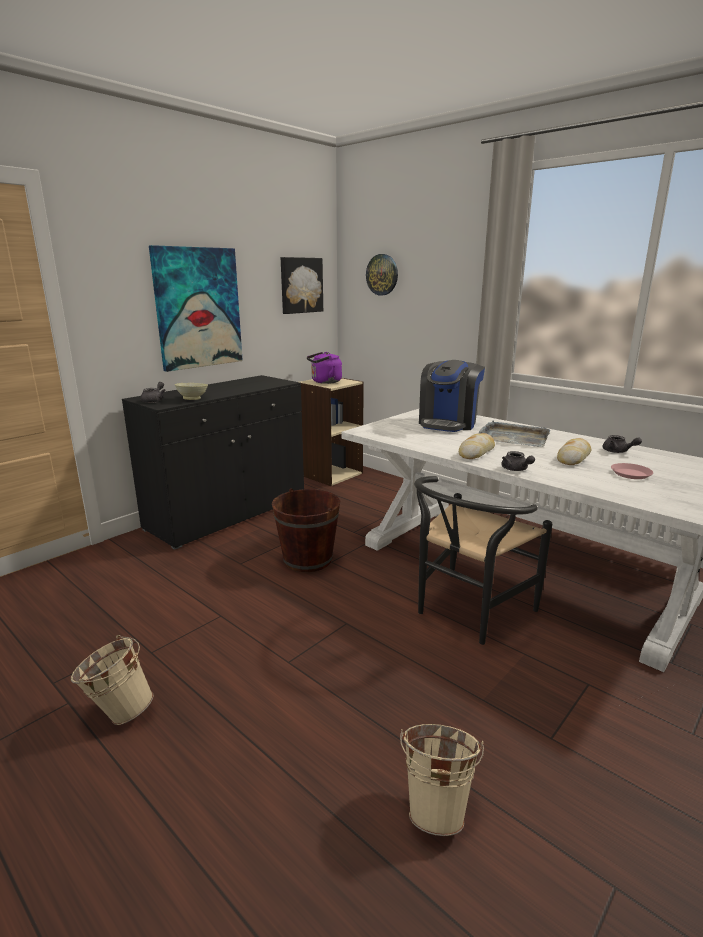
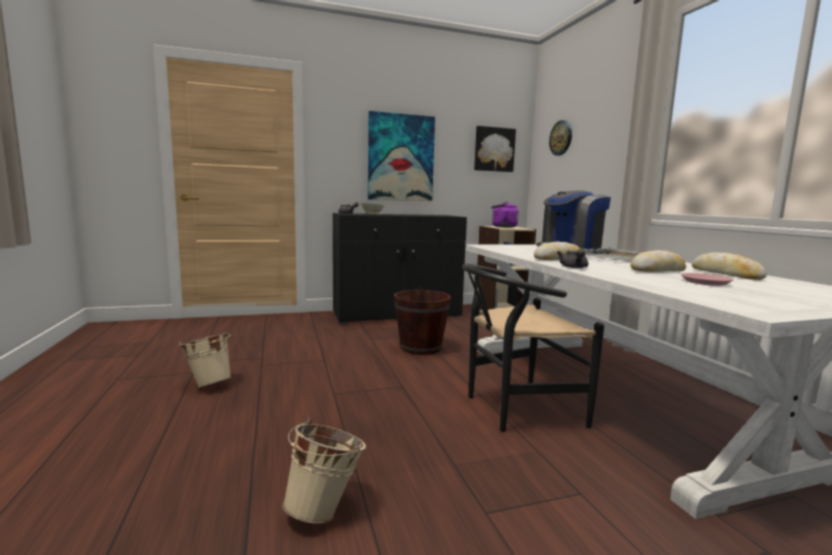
camera: 30 degrees right, 10 degrees down
(618, 451) = (726, 274): grey teapot -> bread

